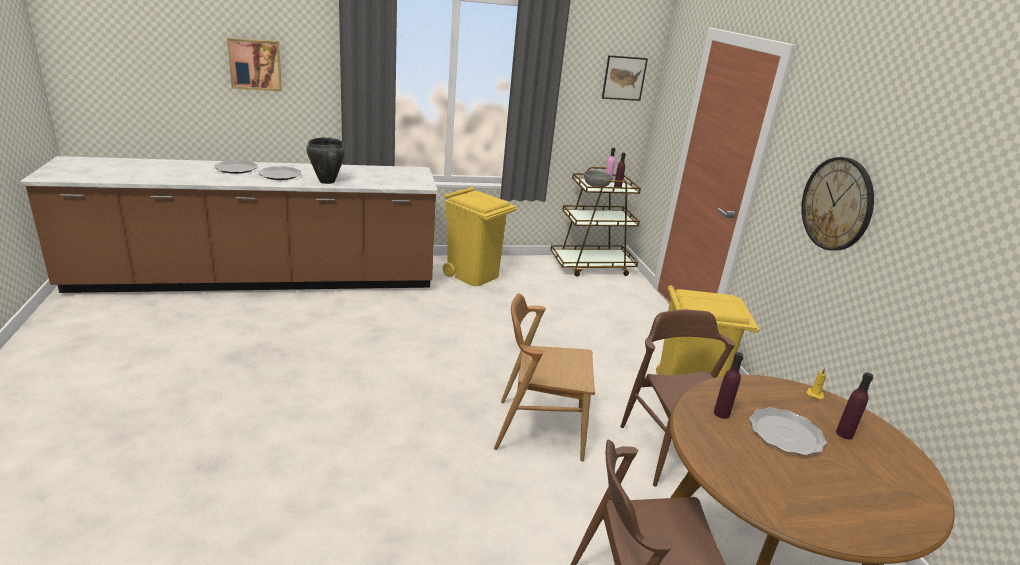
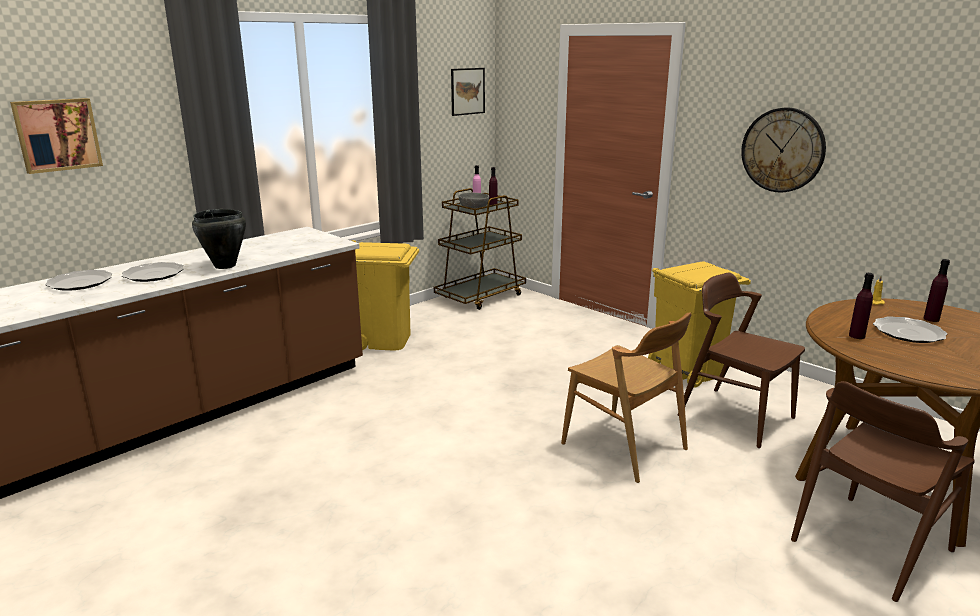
camera: 30 degrees left, 5 degrees down
(539, 429) = (624, 446): brown chair -> brown chair turned 105 degrees counterclockwise

